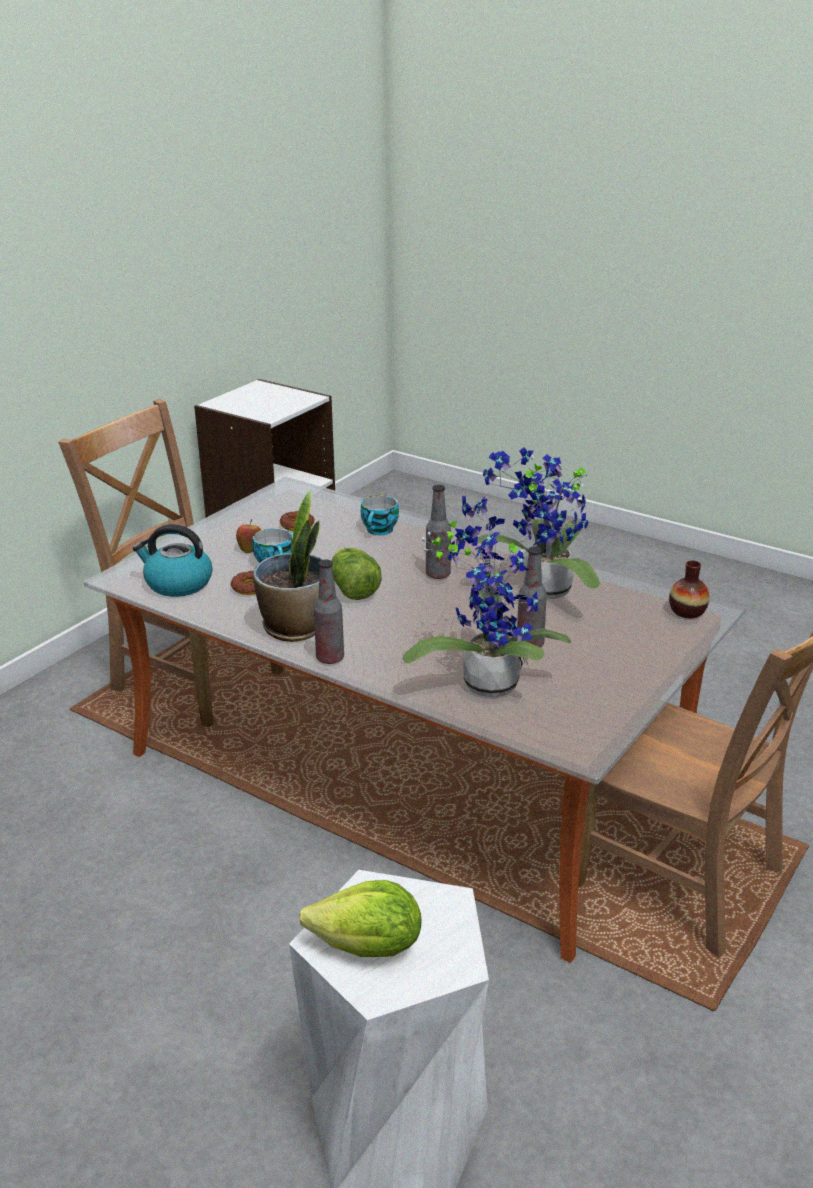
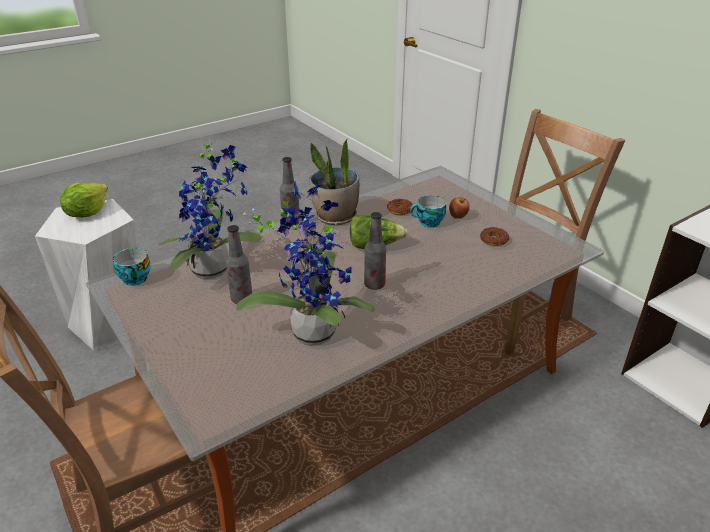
camera: 110 degrees right, 5 degrees up
(177, 584) = (419, 189): kettle -> none
(380, 530) = (469, 274): cup -> cup (133, 278)
(687, 611) = (215, 406): vase -> none

